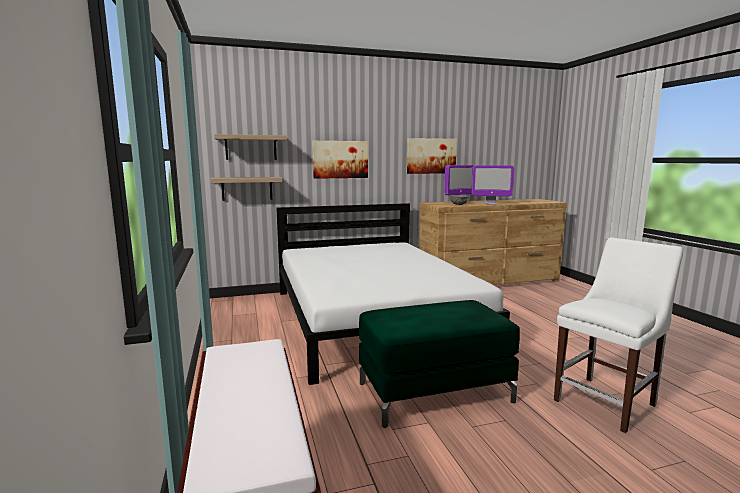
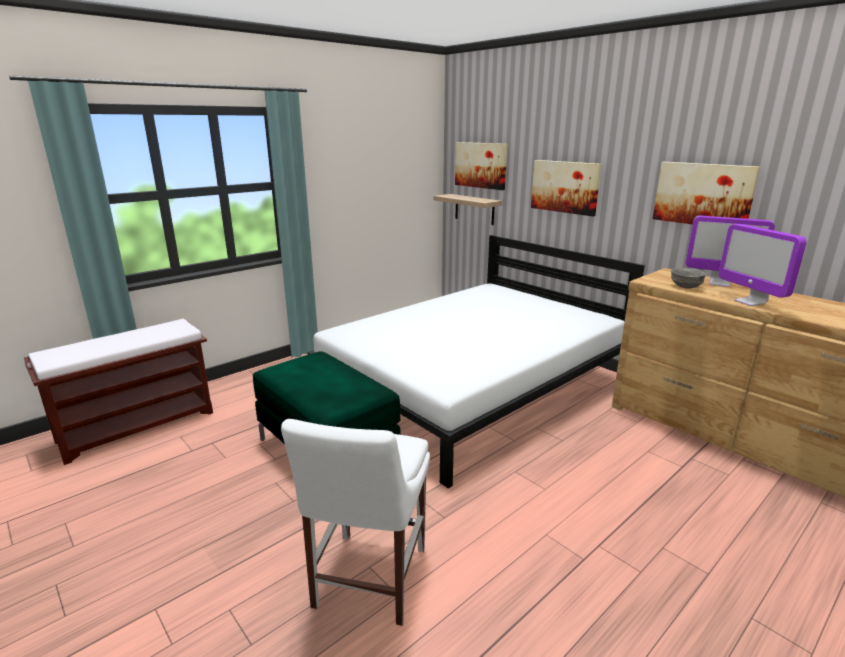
camera: 65 degrees right, 10 degrees up
(251, 147) = (481, 165): shelf -> picture
(607, 401) = (368, 581): white chair -> white chair turned 75 degrees clockwise

